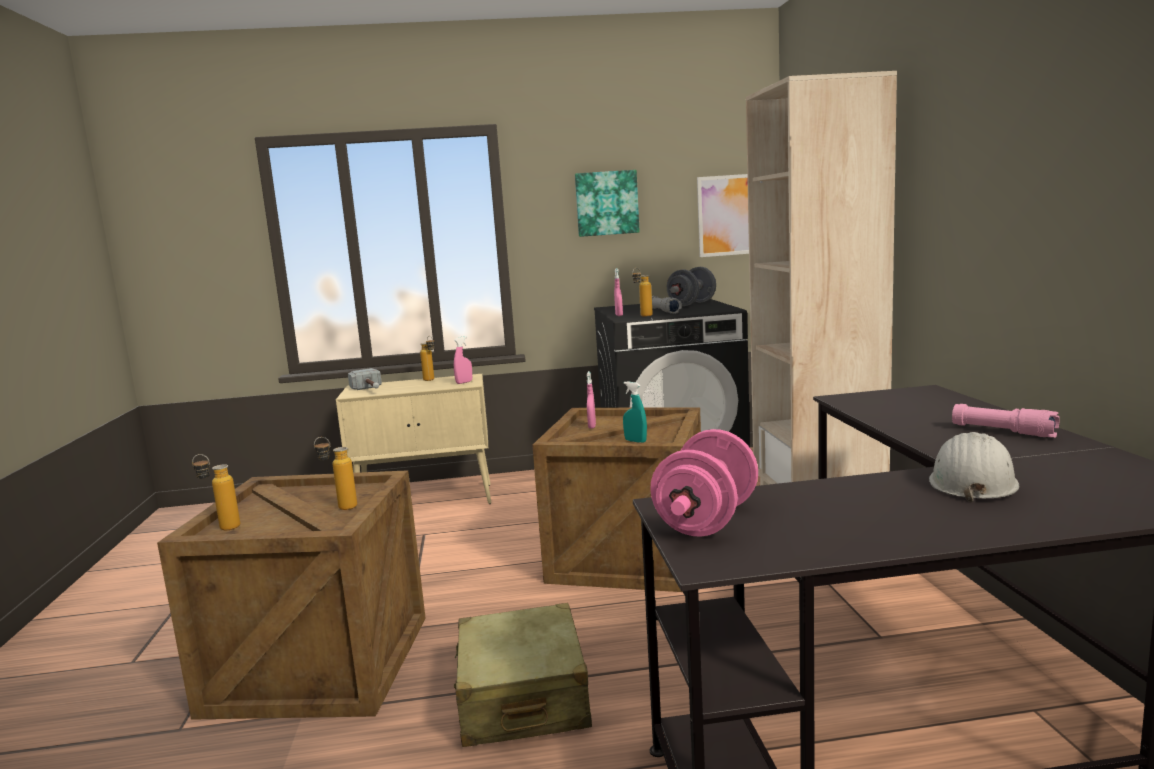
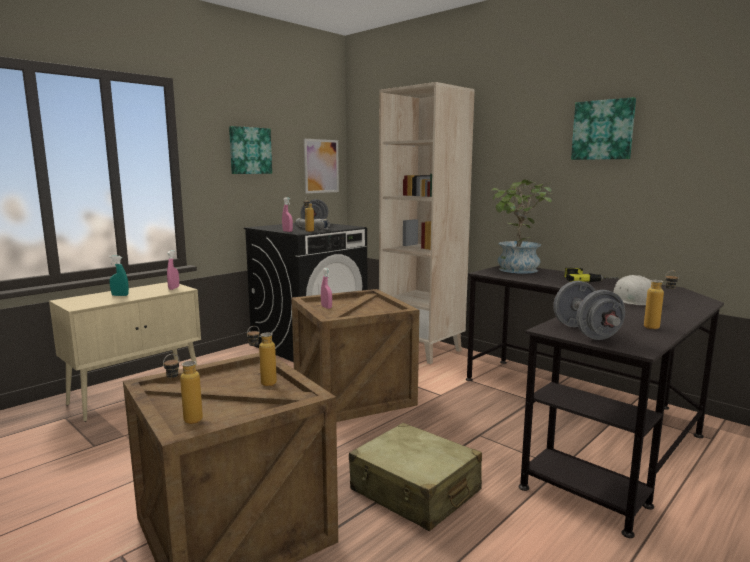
camera: 40 degrees left, 0 degrees up
(370, 390) = (88, 301): hammer -> none
(431, 380) = (135, 289): bottle -> bottle (658, 327)
(635, 441) = (376, 312): turquoise spray bottle -> turquoise spray bottle (120, 295)
(706, 520) = (586, 332): pink dumbbell -> grey dumbbell
(910, 400) = (517, 270): none -> potted plant
(1003, 431) = (588, 279): pink flashlight -> power drill
(1072, 125) = (603, 130): none -> picture

